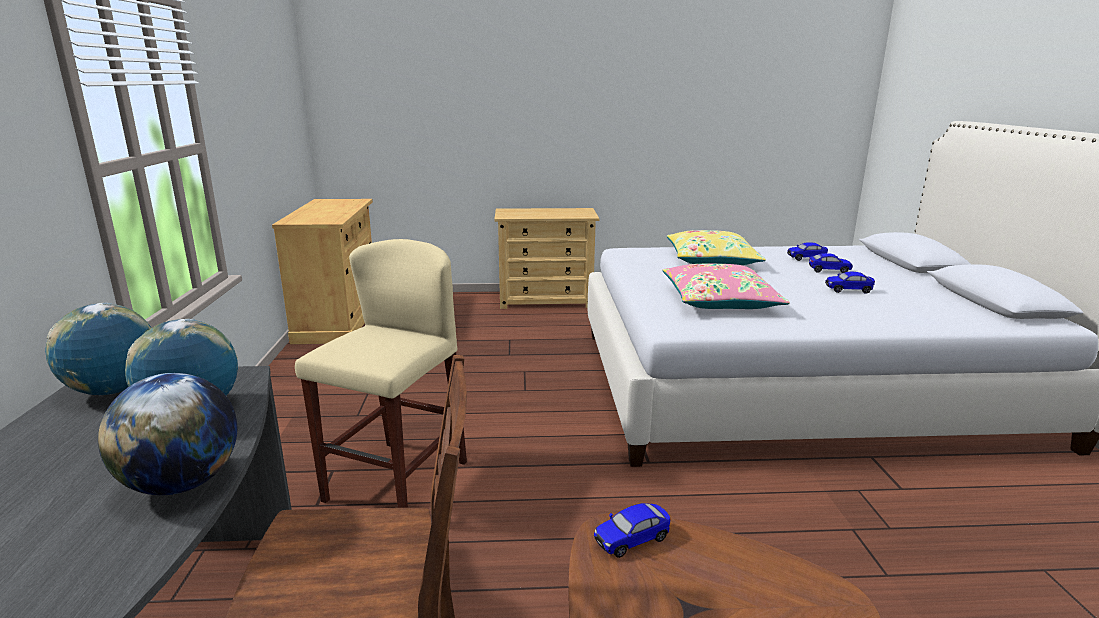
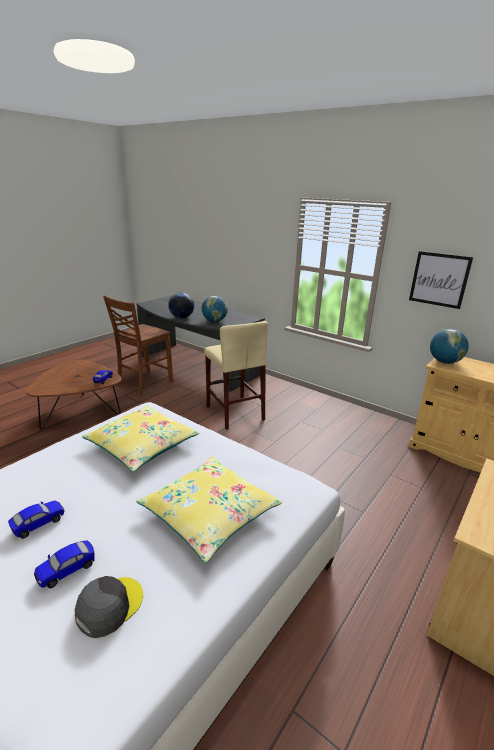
camera: 130 degrees right, 5 degrees up
(114, 390) = (243, 318): globe -> globe (444, 362)
(244, 123) = (439, 279): none -> picture
(719, 300) = (142, 445): pink pillow -> yellow pillow
(806, 258) = (109, 606): toy car -> grey cap

